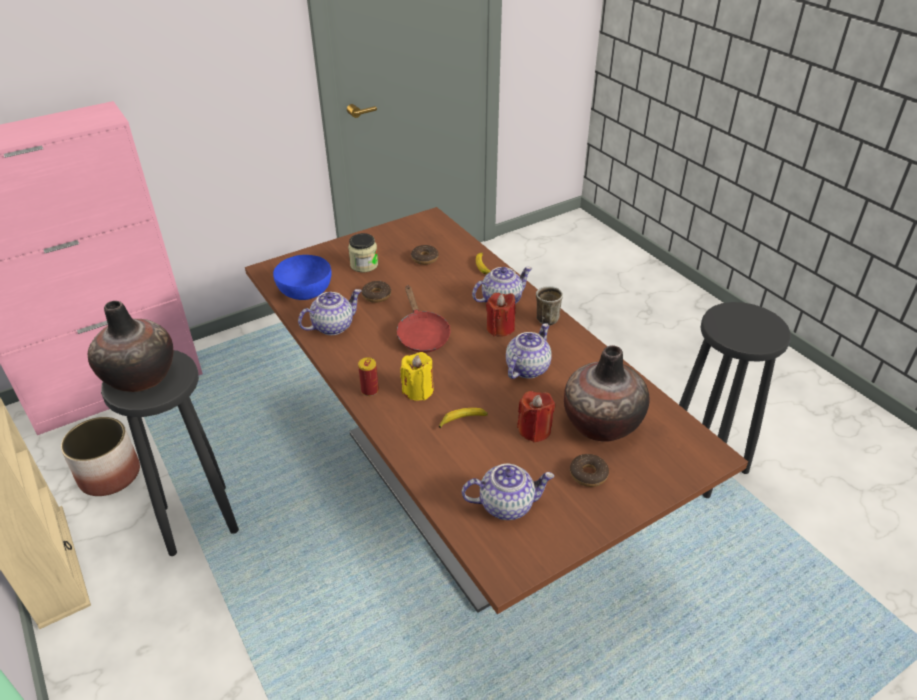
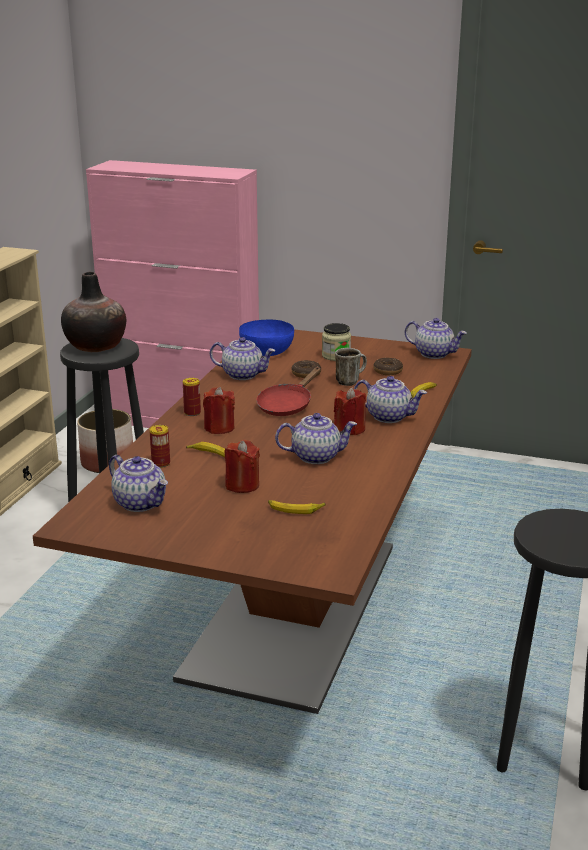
camera: 50 degrees right, 15 degrees down
(418, 390) = (219, 428): yellow candle -> red candle
(424, 224) = (434, 354): none -> teapot
(446, 456) = (161, 463): none -> can
(546, 317) = (400, 441): mug -> mug (350, 381)
(588, 474) = (221, 524): donut -> none
(601, 423) = (295, 509): vase -> banana

